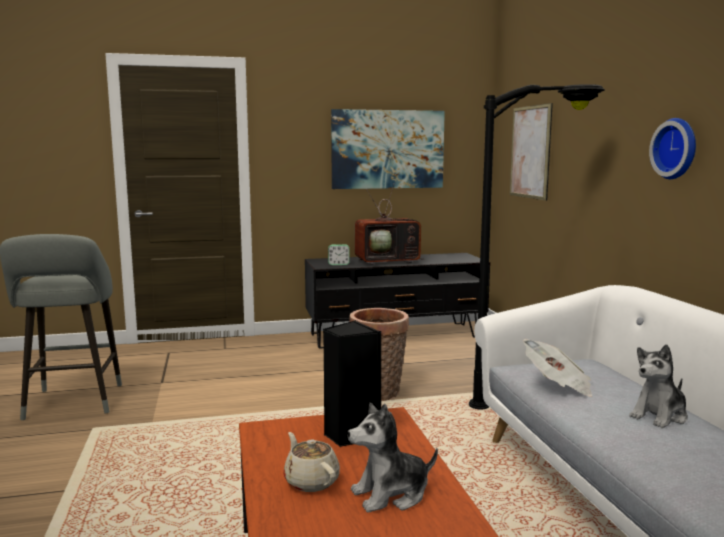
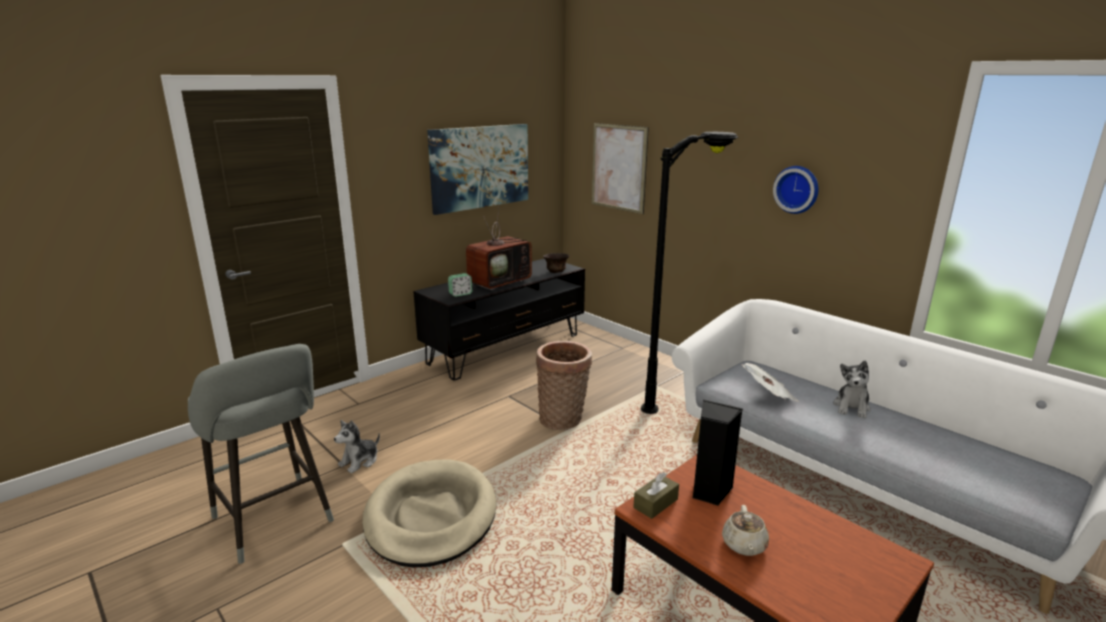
camera: 30 degrees left, 10 degrees up
(175, 430) = (431, 516): none -> beige dog bed
(281, 429) = (655, 503): none -> brown tissue box
(311, 481) = (744, 545): beige teapot -> beige teapot turned 105 degrees counterclockwise
(391, 494) = (803, 535): plush toy -> plush toy (359, 461)
(454, 261) = (555, 272): none -> brown bowl

